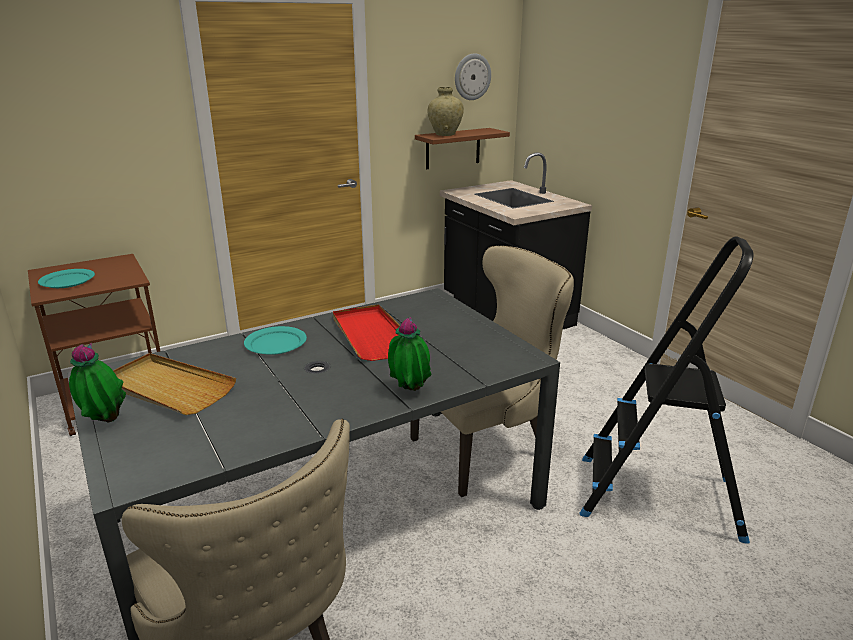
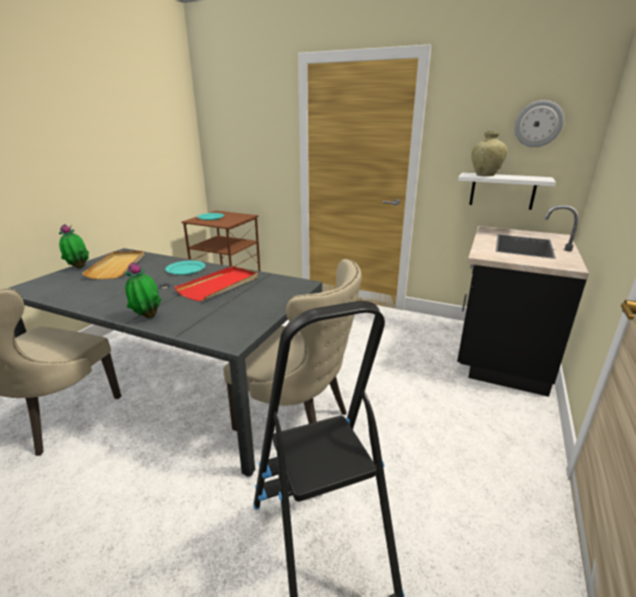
camera: 55 degrees right, 0 degrees up
(453, 148) = (502, 191): brown shelf -> white shelf

